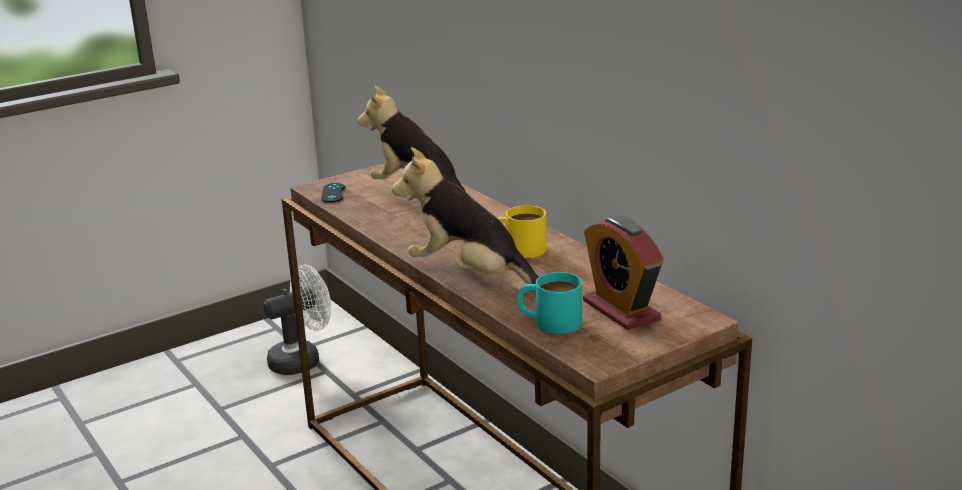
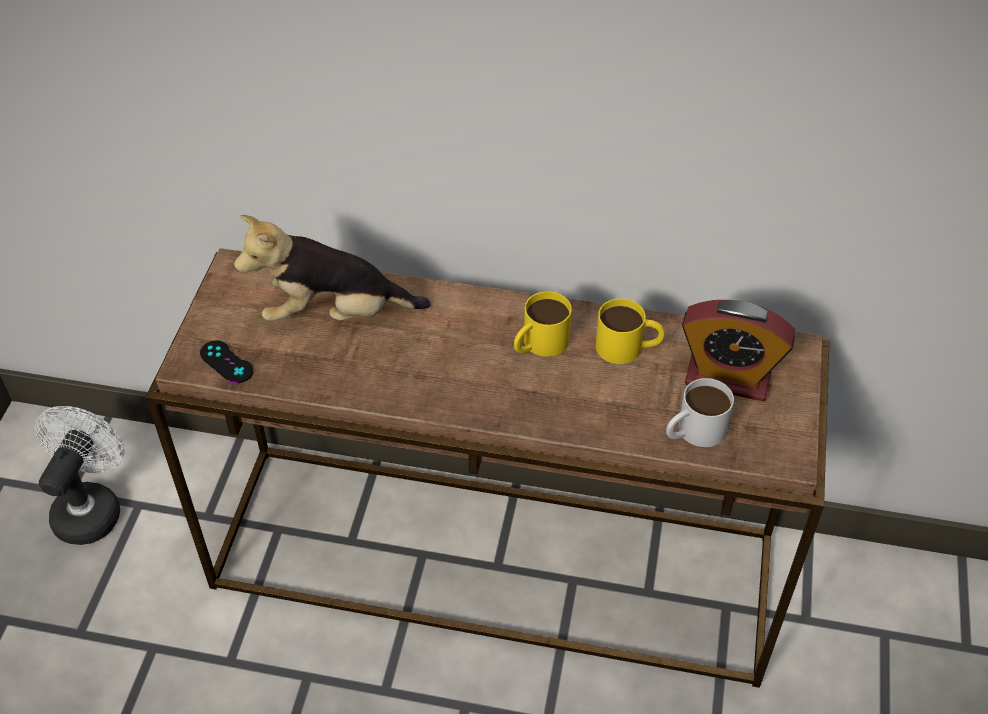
camera: 45 degrees left, 25 degrees up
(471, 275) = (549, 410): plush toy -> none
(549, 321) = (693, 431): turquoise mug -> white mug
(574, 272) = (628, 347): none -> yellow mug

